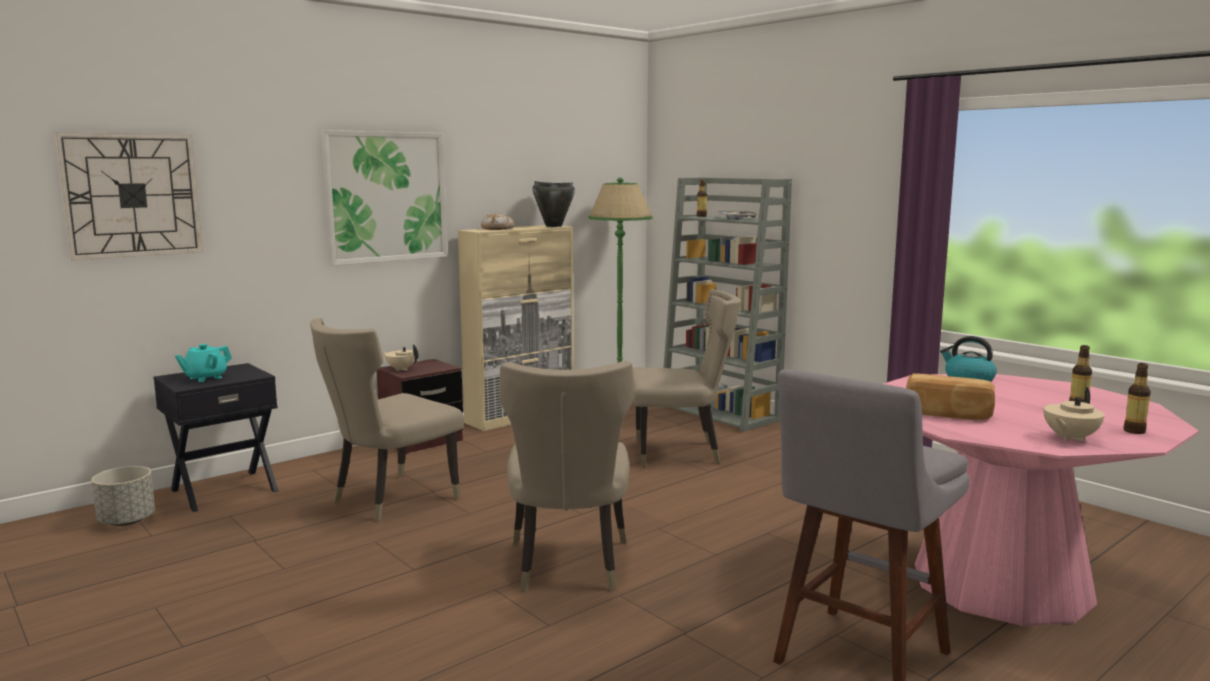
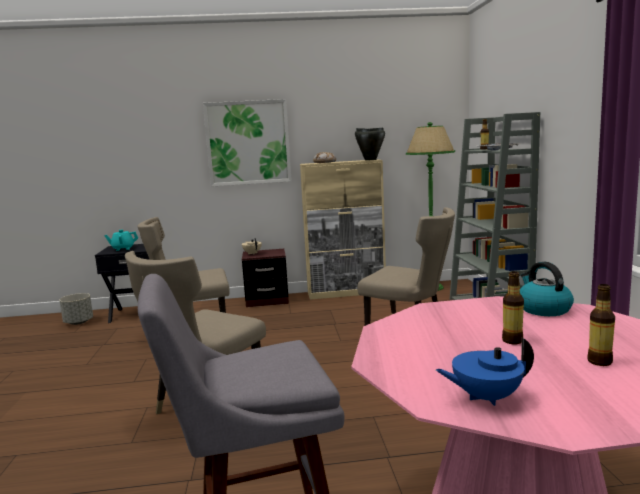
camera: 35 degrees right, 0 degrees up
(132, 195) = (96, 146): wall clock -> none
(947, 415) = (421, 342): bread -> none
(1069, 438) = (485, 397): beige teapot -> blue teapot
(1134, 431) = (600, 409): bottle -> bottle (512, 341)

